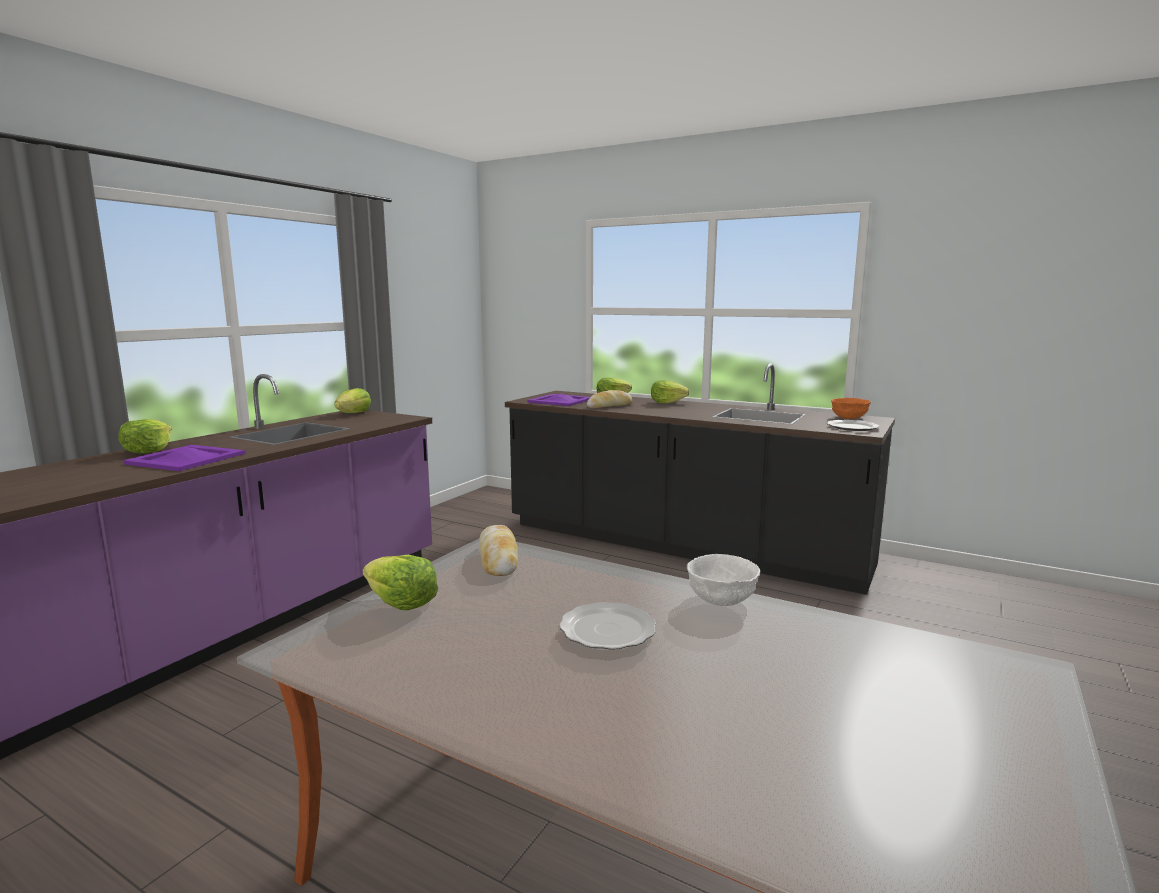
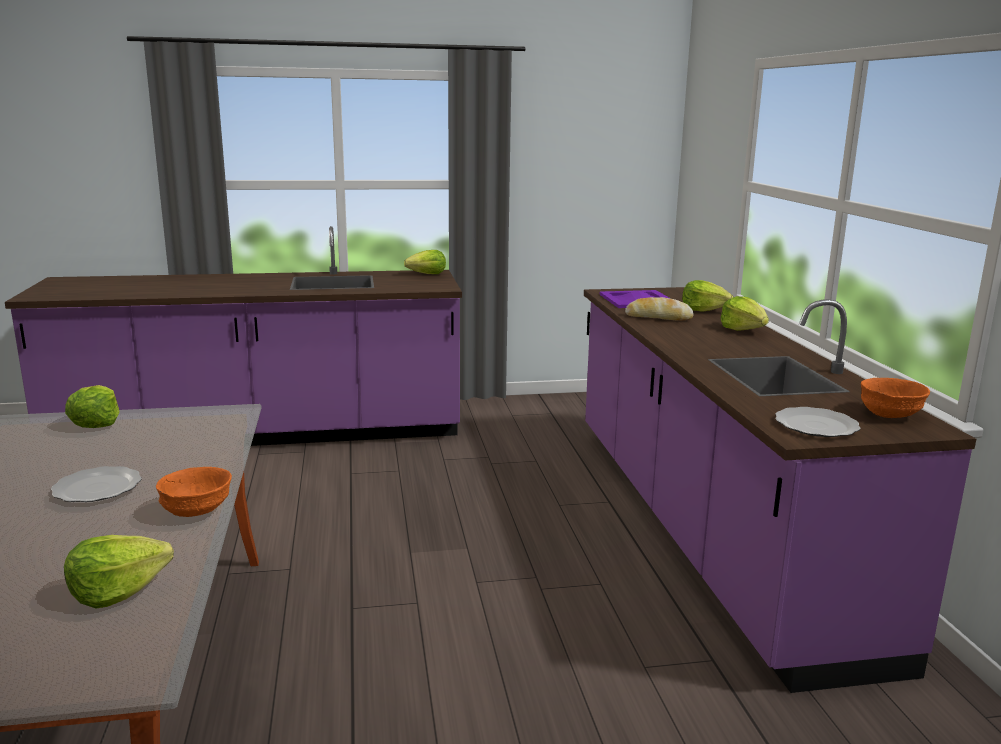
camera: 50 degrees right, 5 degrees up
(148, 450) = (228, 277): lettuce -> lettuce (117, 591)
(185, 459) = (219, 288): purple tray -> none
(498, 559) = (209, 421): bread -> none
(681, 545) = (706, 527): black counter -> purple counter
(722, 599) = (196, 511): white bowl -> orange bowl

